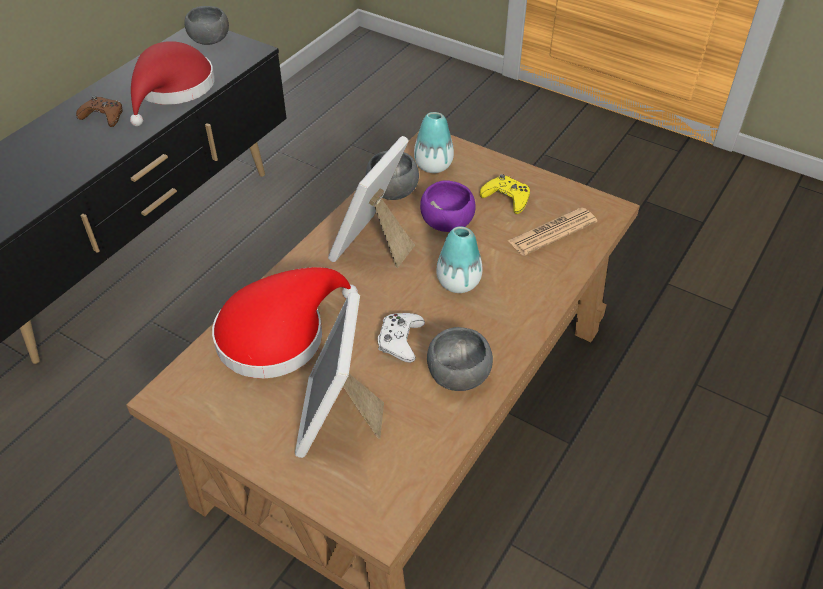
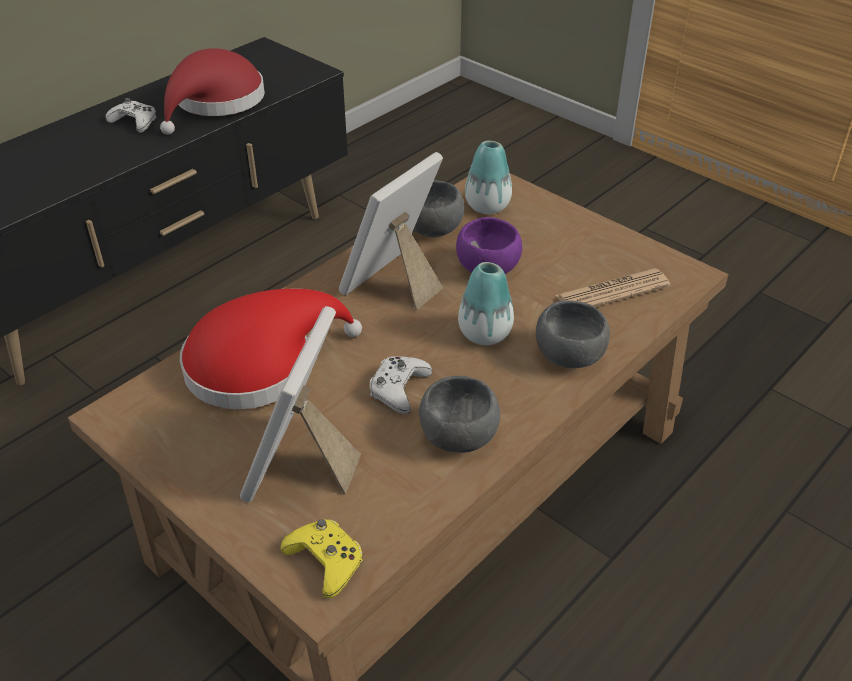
camera: 10 degrees right, 5 degrees down
(103, 116) = (135, 122): brown game controller -> white game controller
(209, 41) = (269, 58): grey bowl -> grey bowl (568, 357)
(507, 198) = (566, 249): yellow game controller -> yellow game controller (325, 561)

